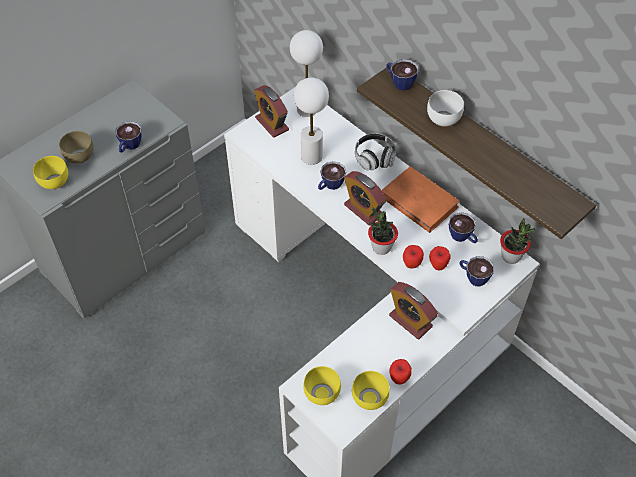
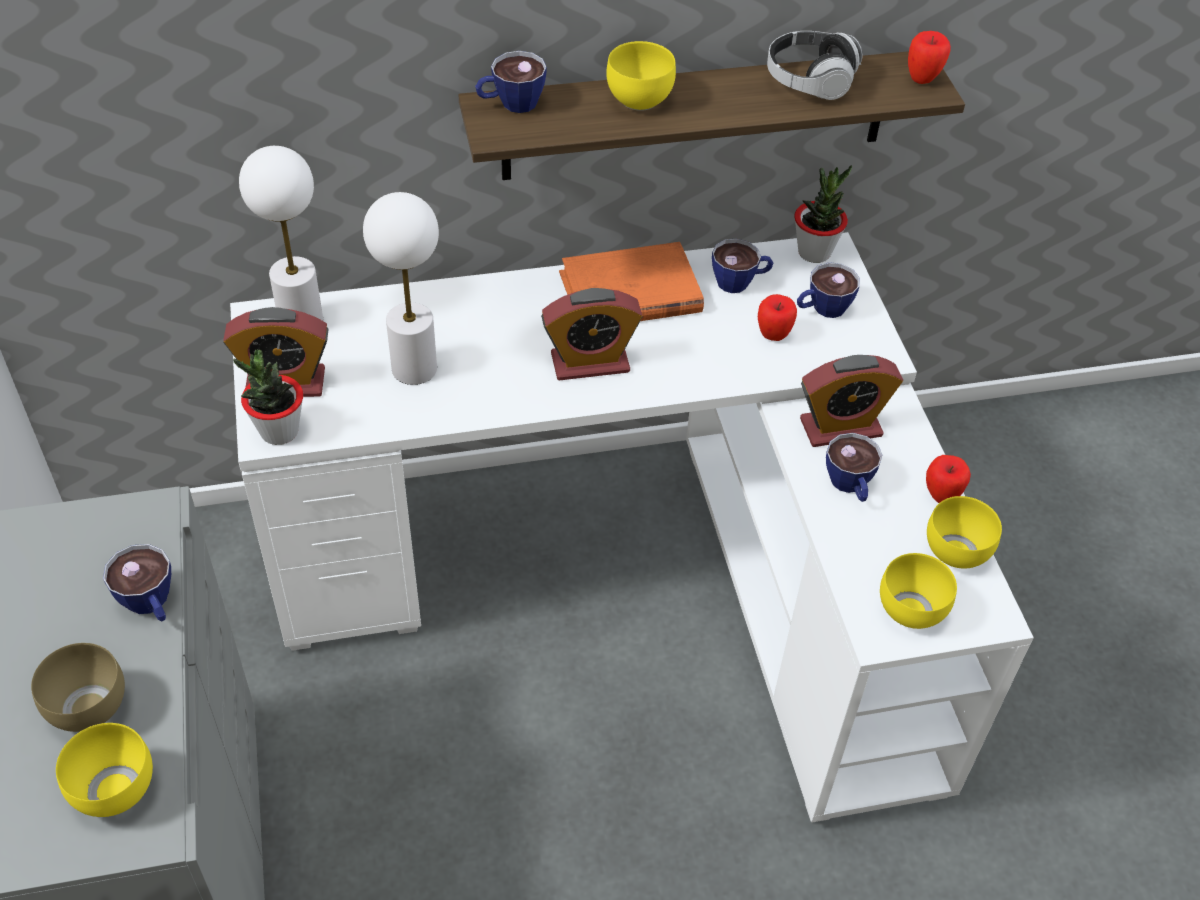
camera: 60 degrees left, 5 degrees down
(330, 185) = (501, 378): cup -> cup (850, 486)
(374, 158) = (494, 296): headphones -> headphones (810, 81)
(381, 247) = (685, 381): potted plant -> potted plant (279, 431)
(411, 265) = (747, 364): apple -> apple (922, 79)
(444, 119) = (639, 98): white bowl -> yellow bowl

